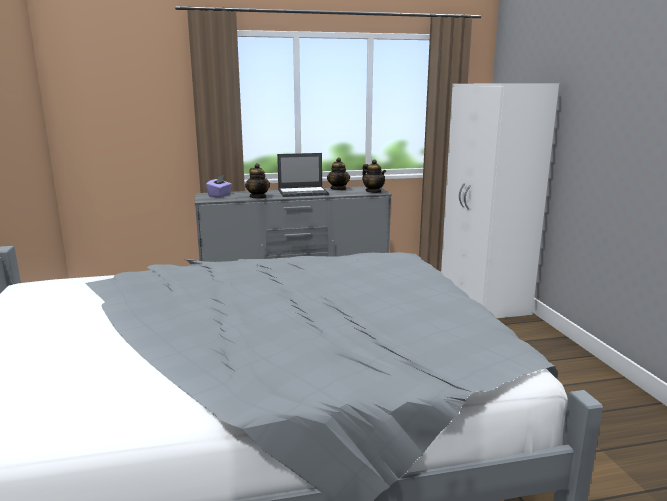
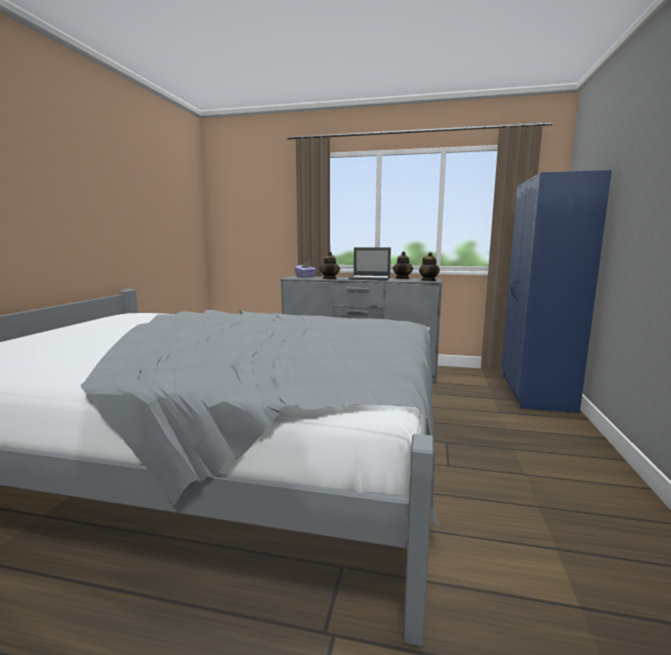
camera: 25 degrees right, 5 degrees down
(483, 299) = (535, 393): white wardrobe -> blue wardrobe

